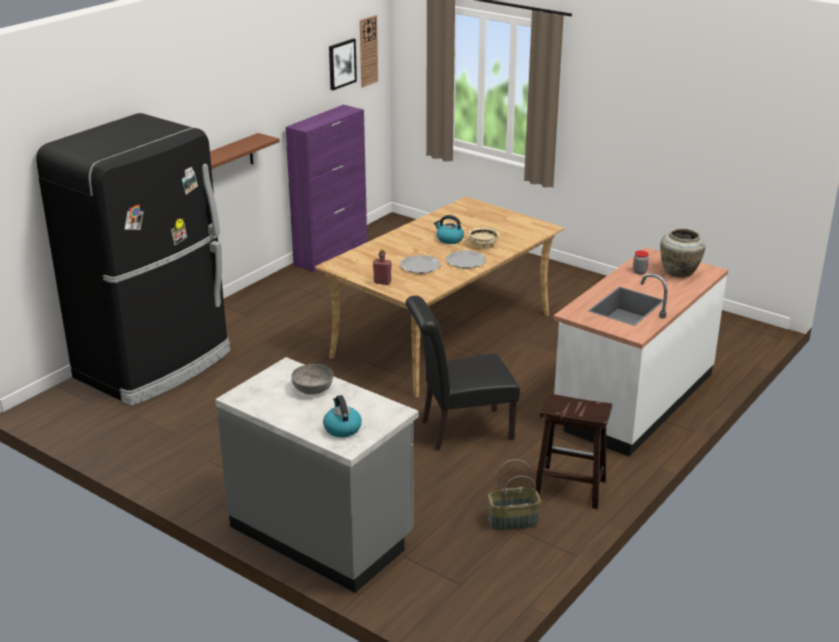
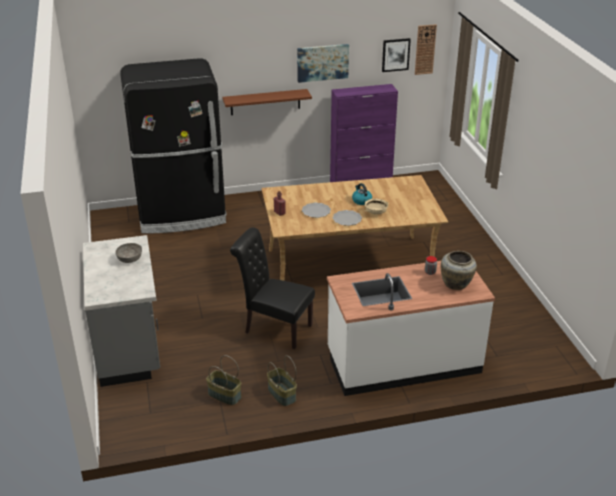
camera: 40 degrees right, 5 degrees up
(271, 90) = (322, 62): none -> picture
(342, 428) = (107, 287): kettle -> none
(568, 488) = (281, 394): brown stool -> basket

